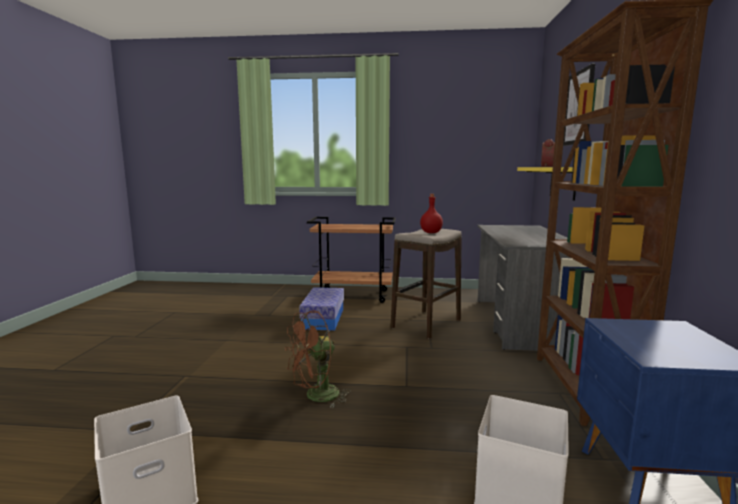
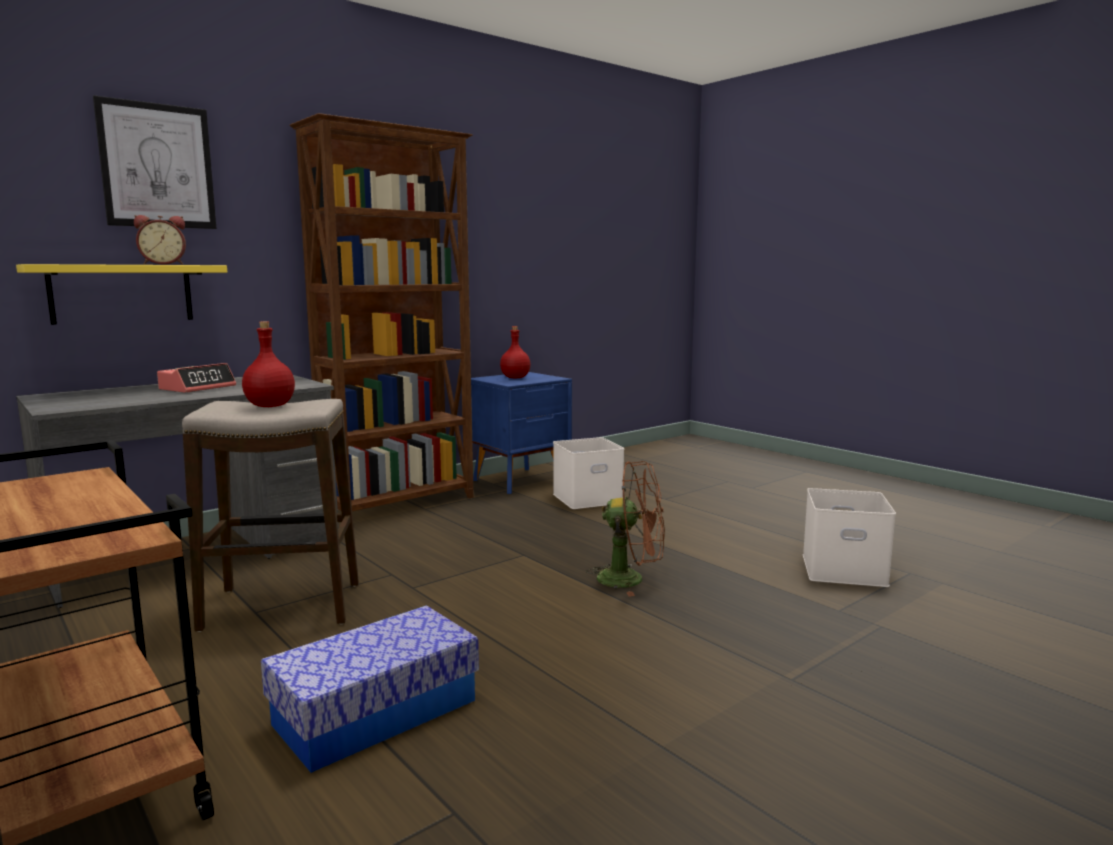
camera: 135 degrees left, 0 degrees up
(529, 235) = (198, 388): none -> alarm clock
(671, 339) = (515, 378): none -> red bottle

